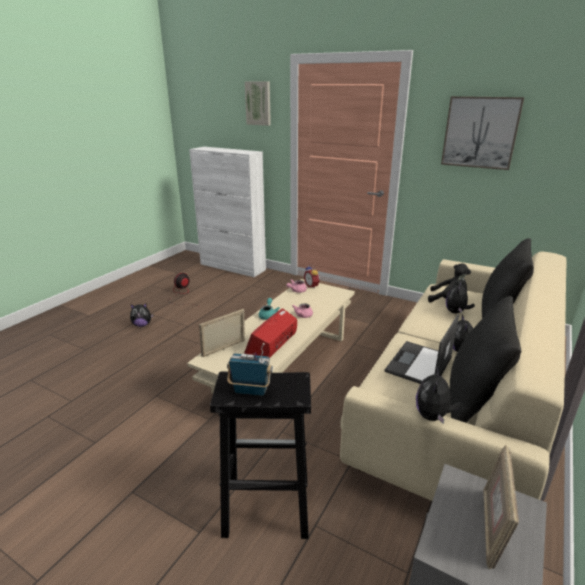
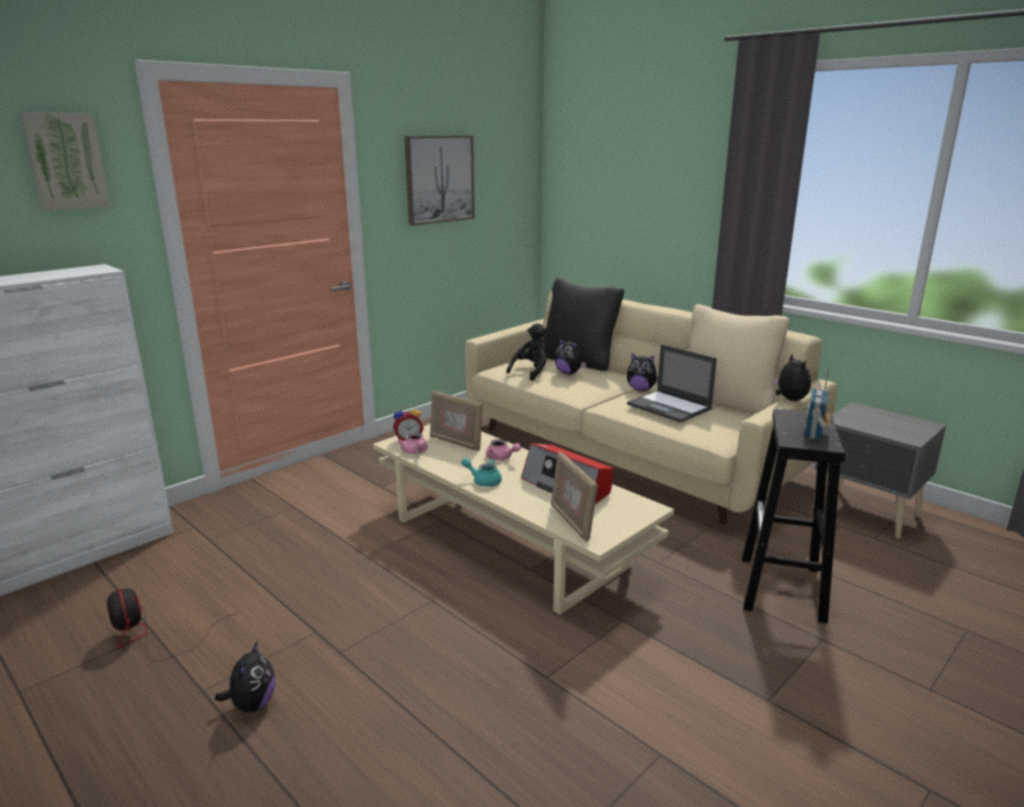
camera: 75 degrees left, 5 degrees down
(433, 416) = (789, 399): plush toy -> plush toy turned 135 degrees counterclockwise
(473, 400) = (725, 401): black pillow -> beige pillow
(491, 528) = (883, 421): picture frame -> picture frame (456, 443)

